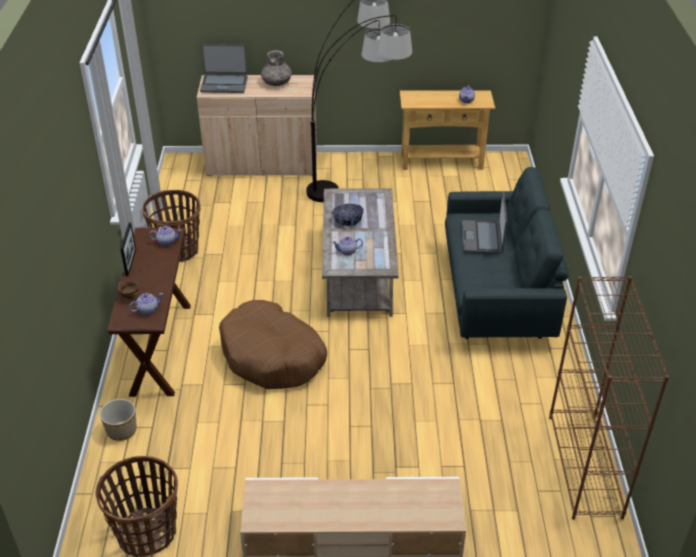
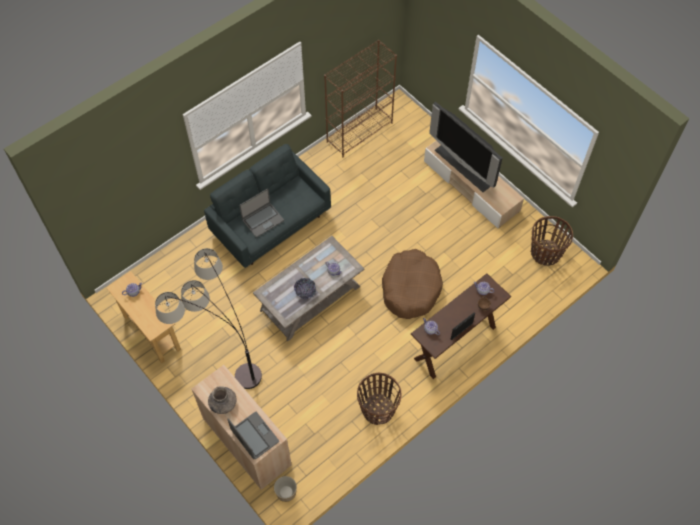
camera: 130 degrees left, 20 degrees up
(121, 430) = (514, 311): planter -> planter (286, 492)
(376, 504) = (466, 165): none -> television

